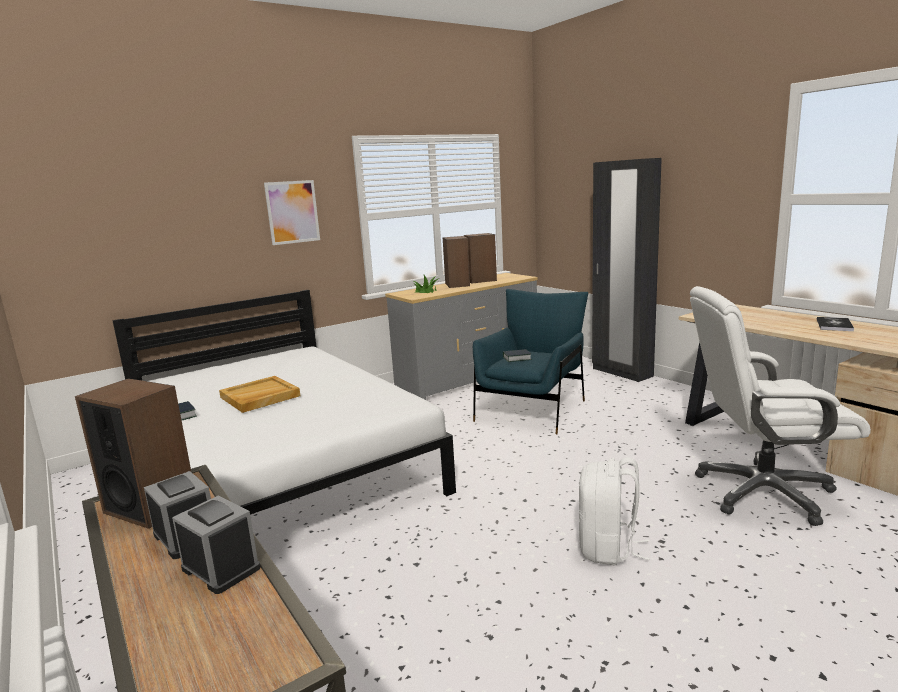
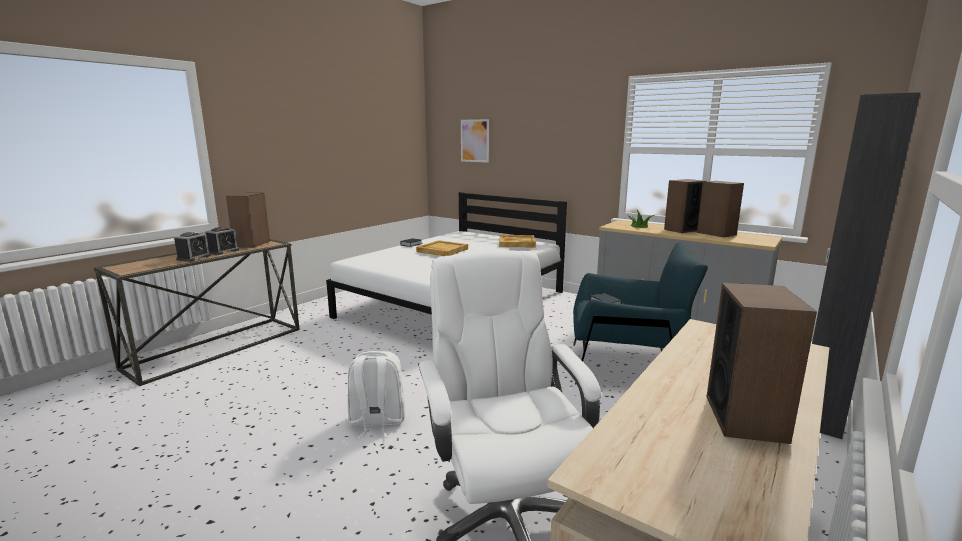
camera: 70 degrees right, 0 degrees up
(287, 358) = (516, 243): none -> beige tray
(292, 212) = (568, 139): picture -> picture (474, 140)
(834, 325) = (745, 418): book -> speaker

